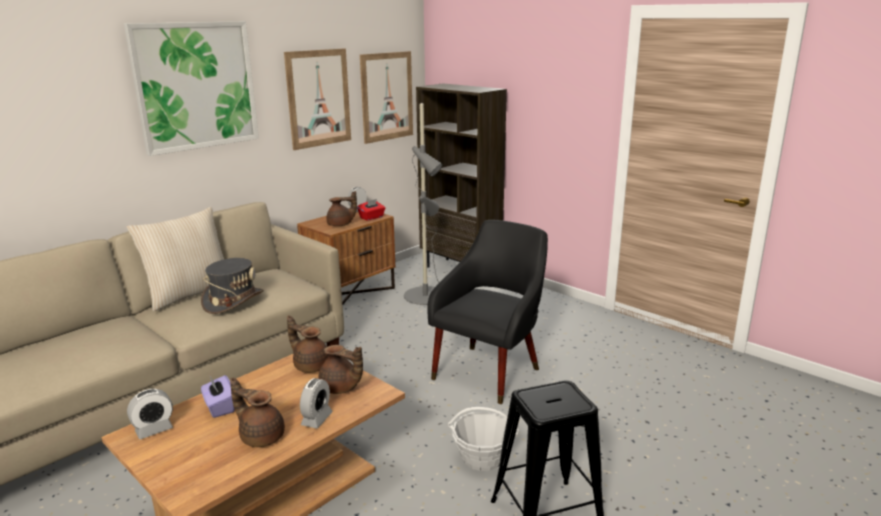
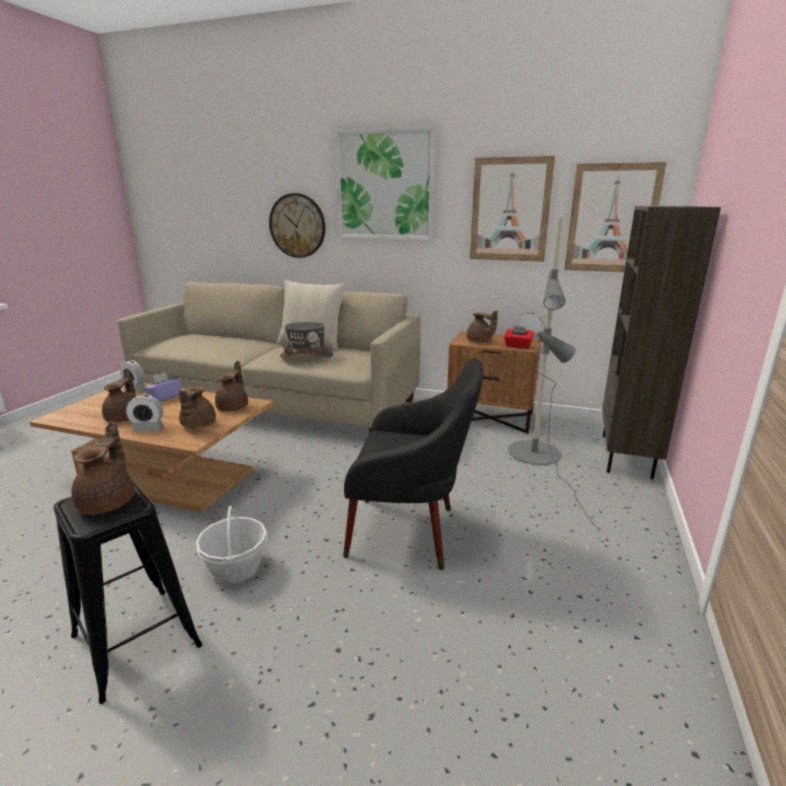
camera: 65 degrees right, 0 degrees up
(77, 151) = (297, 226): none -> wall clock
(551, 397) = (109, 502): none -> brown teapot

